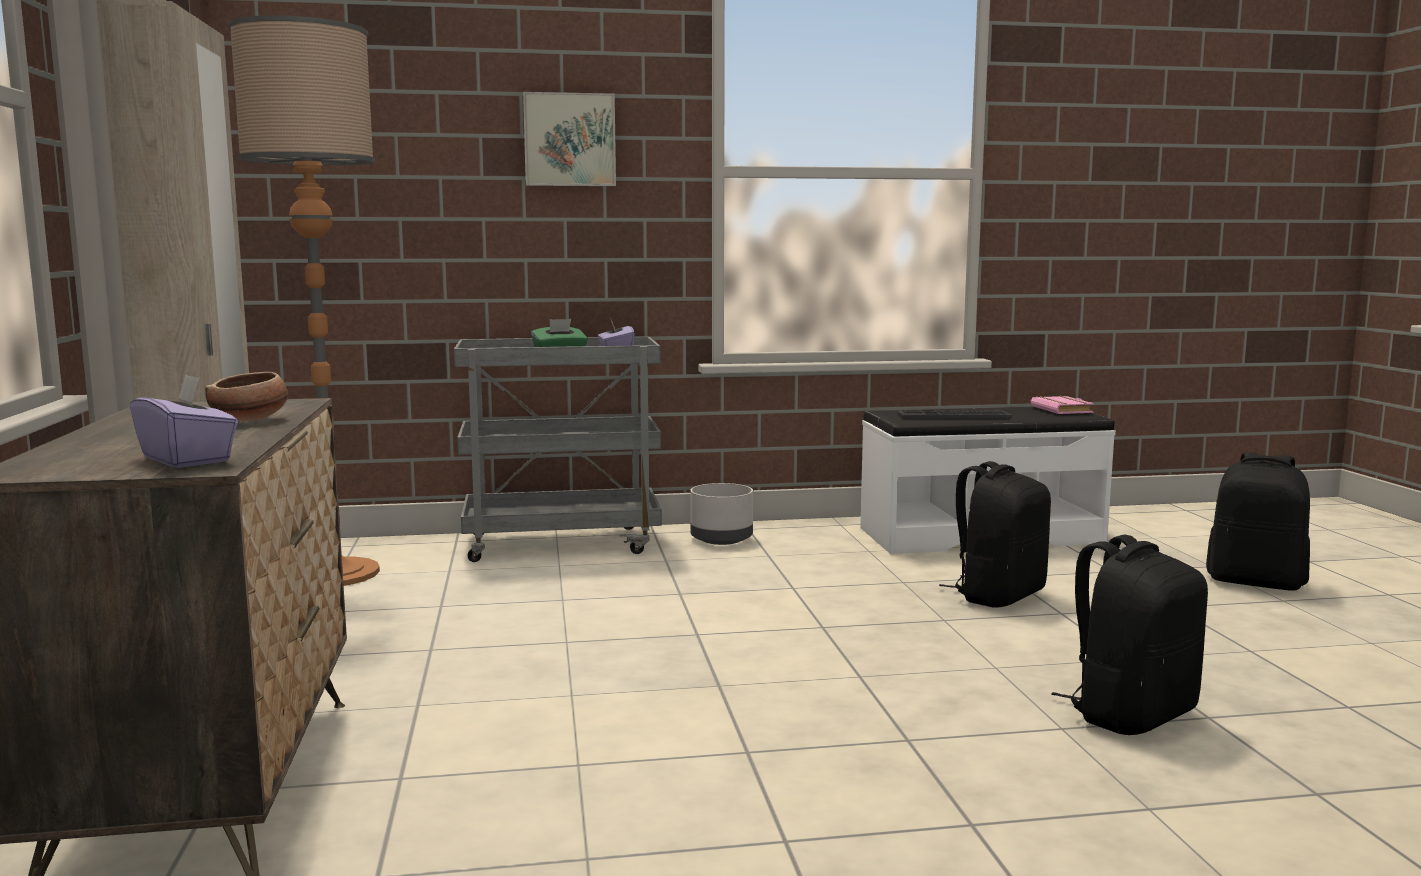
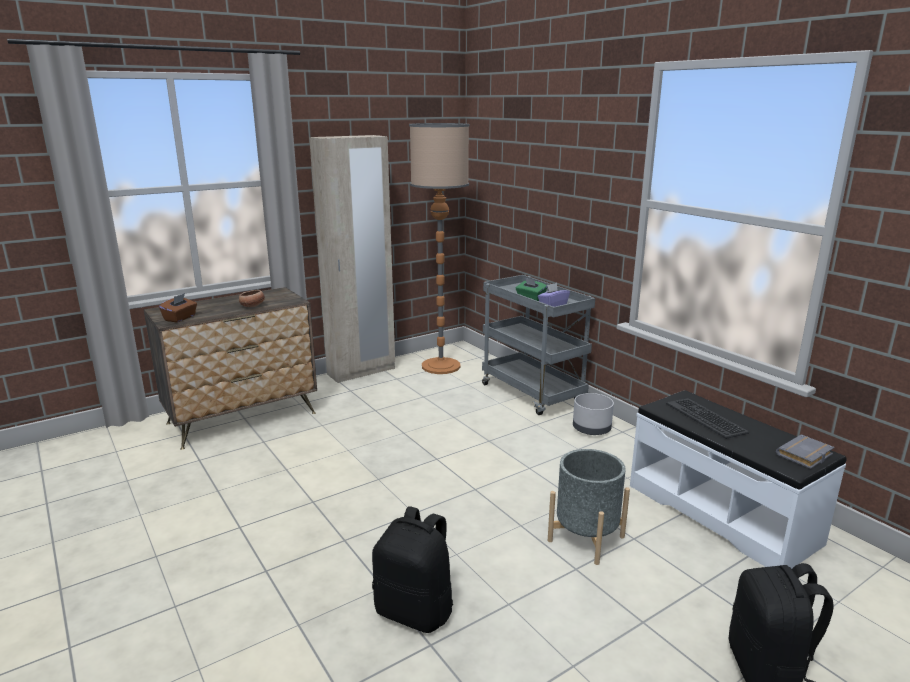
camera: 65 degrees right, 10 degrees up
(188, 459) = (180, 318): purple tissue box -> brown tissue box
(569, 140) = (576, 174): picture -> none
(997, 596) = (586, 538): black backpack -> grey planter
(1064, 410) = (805, 456): pink book -> grey book

